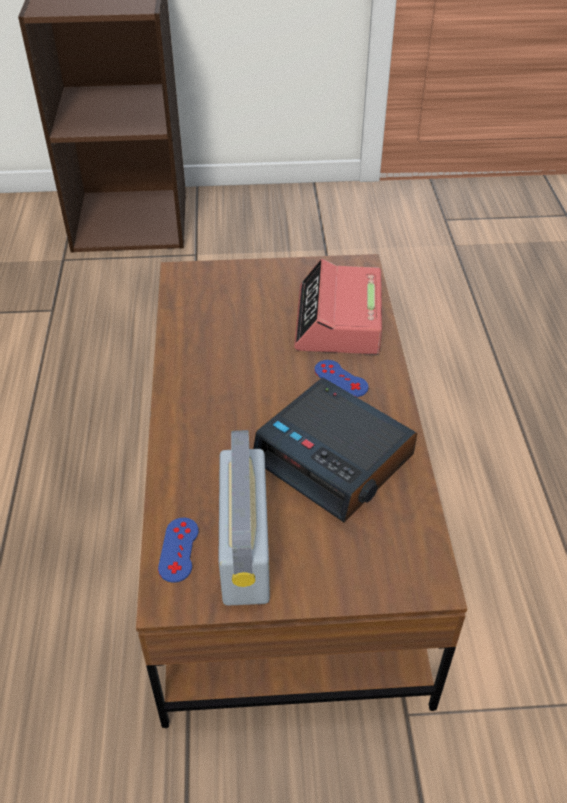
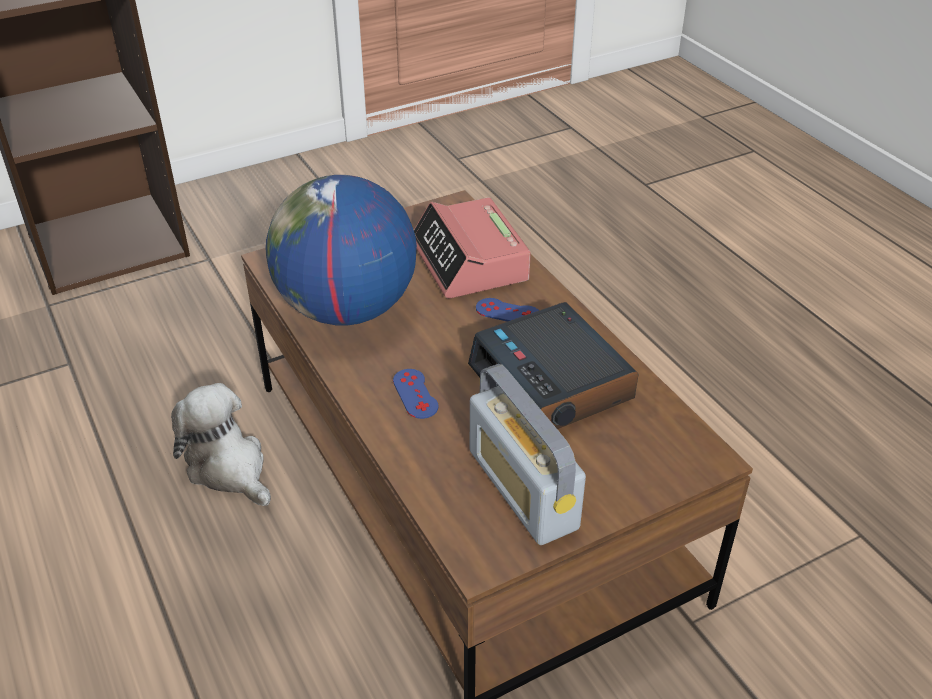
camera: 25 degrees left, 5 degrees down
(114, 432) = (229, 468): none -> plush toy
(178, 549) = (459, 514): blue game controller -> blue game controller (415, 394)
(209, 335) = (347, 310): none -> globe
(335, 458) = (552, 384): alarm clock -> alarm clock turned 45 degrees clockwise

